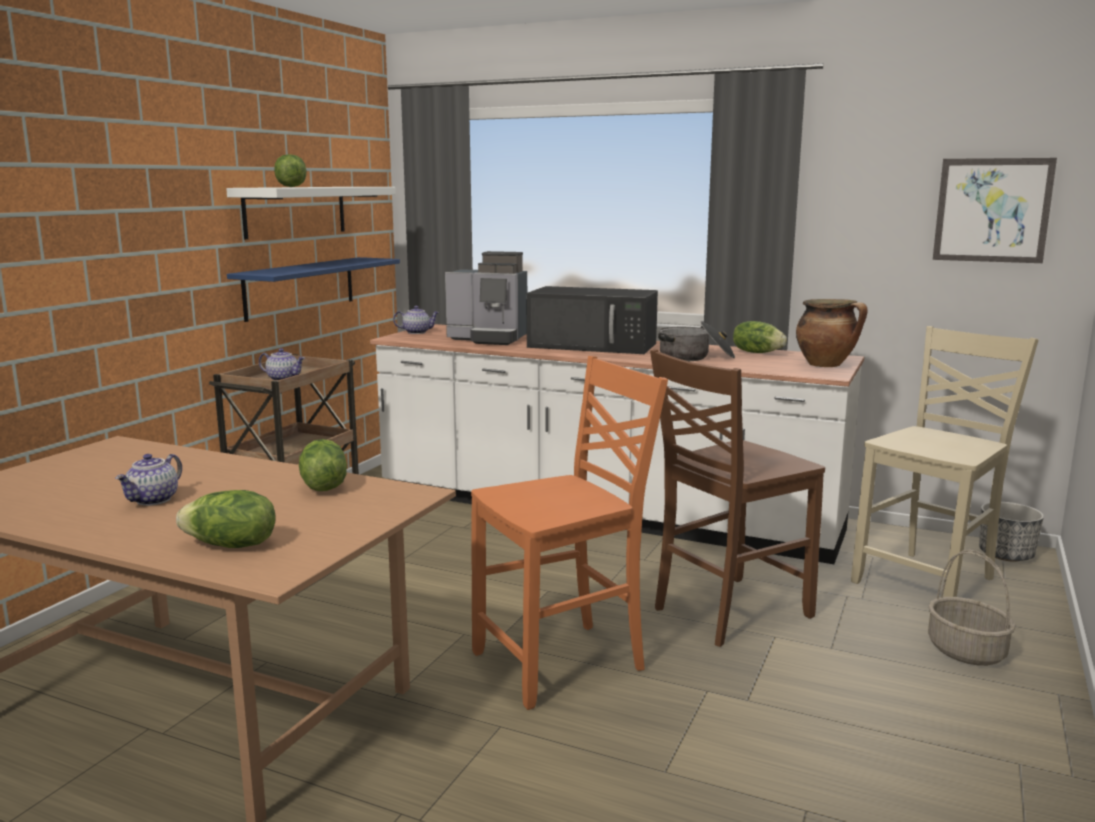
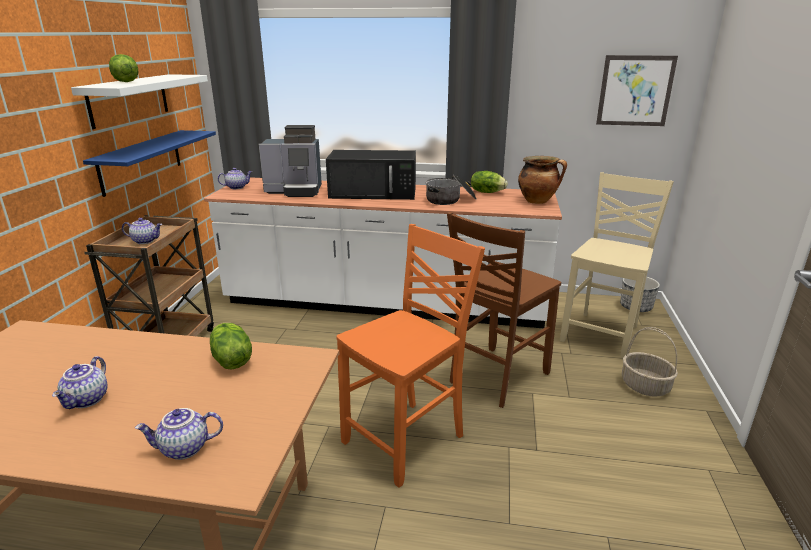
camera: 15 degrees left, 10 degrees up
(231, 545) = (184, 449): lettuce -> teapot

